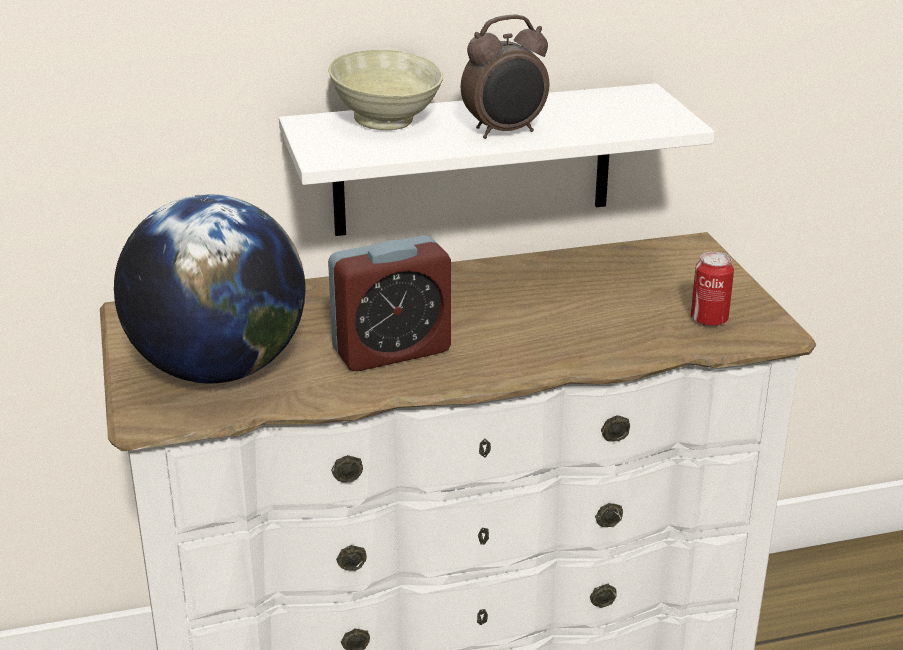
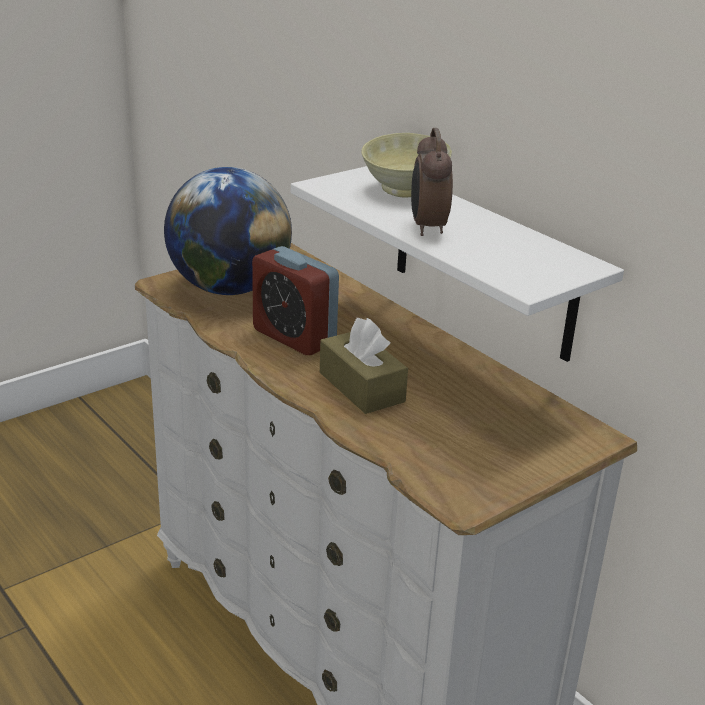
camera: 65 degrees right, 0 degrees up
(505, 132) = (427, 228): alarm clock -> alarm clock turned 45 degrees clockwise
(536, 335) = (361, 387): none -> brown tissue box
(709, 319) = (457, 463): can -> none

